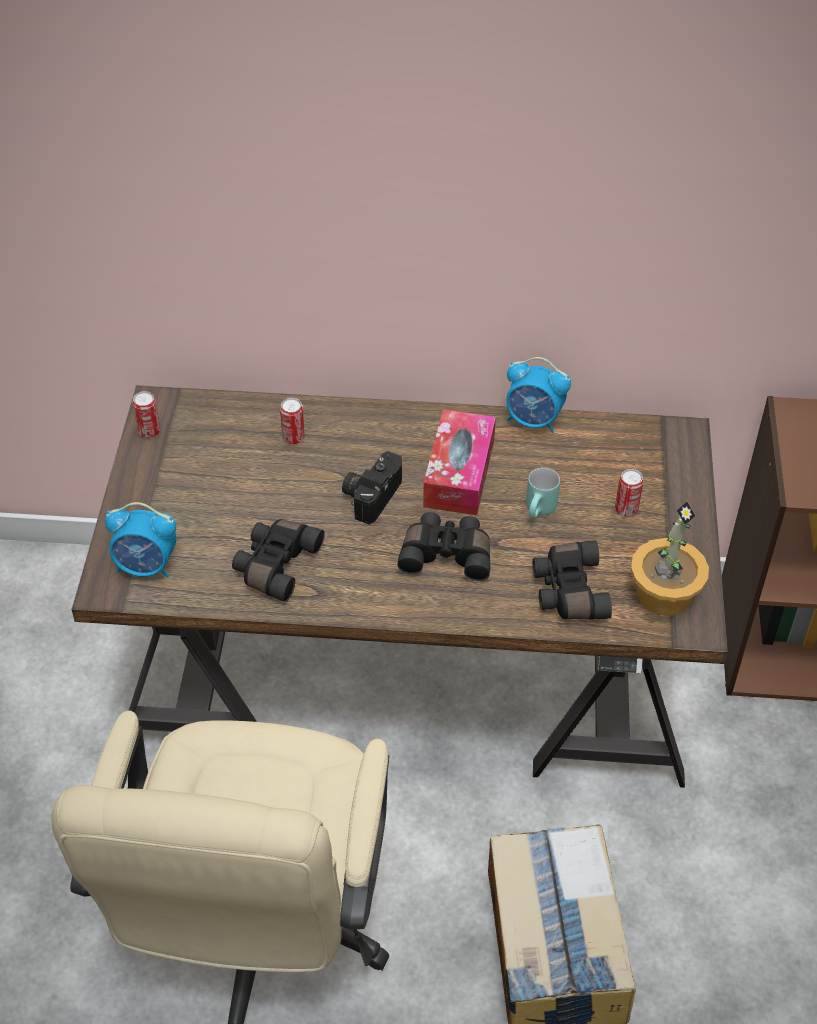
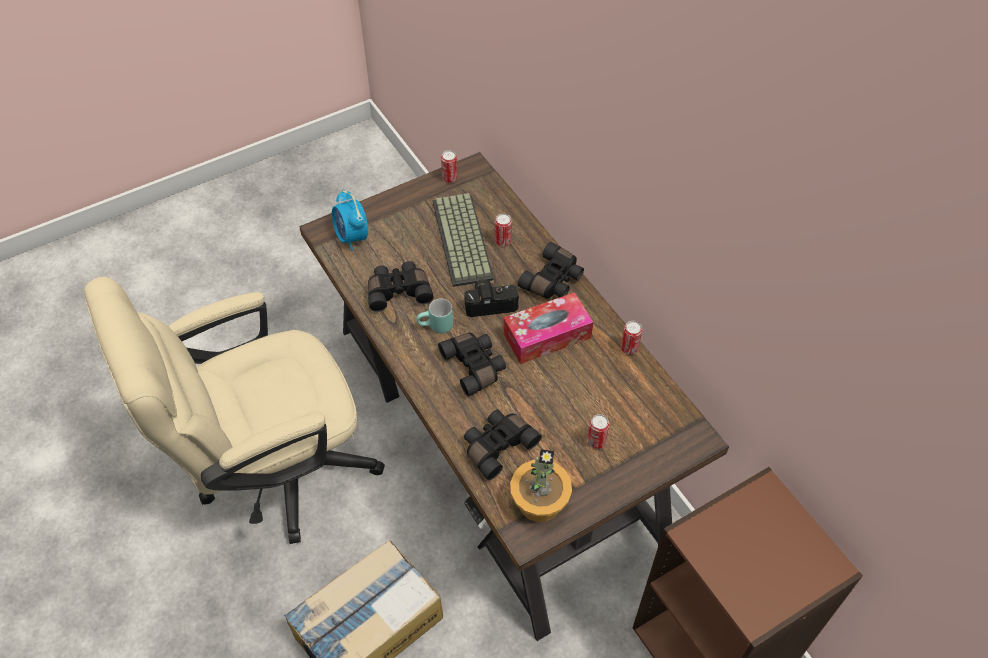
camera: 55 degrees right, 5 degrees up
(258, 469) = (464, 240): none -> keyboard
(390, 428) = (553, 280): none -> black binoculars
(533, 420) = (629, 348): alarm clock -> can
(541, 512) = (552, 395): turquoise mug -> turquoise mug (436, 328)

